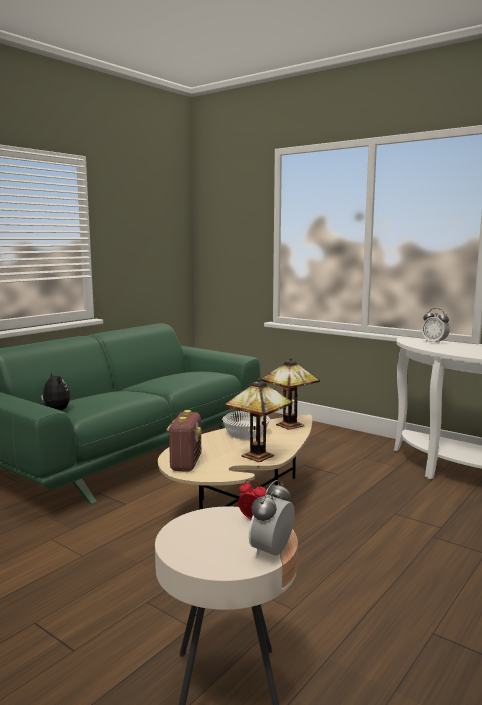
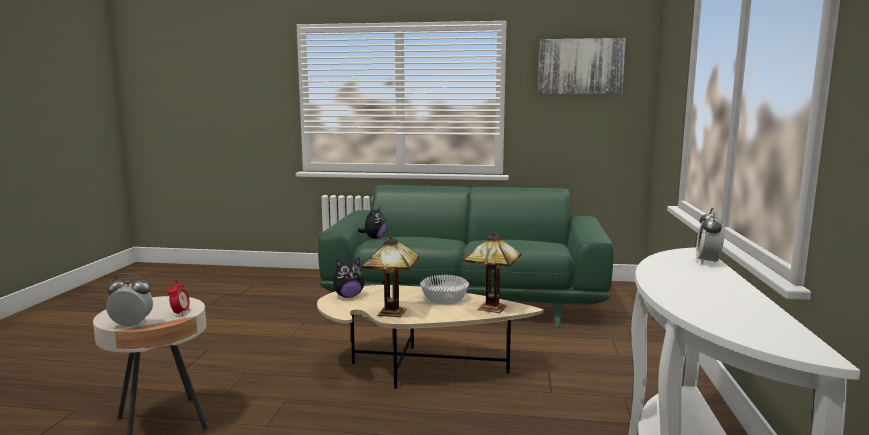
camera: 60 degrees right, 0 degrees up
(145, 208) = (580, 66): none -> picture
(186, 463) = (348, 296): radio -> plush toy

